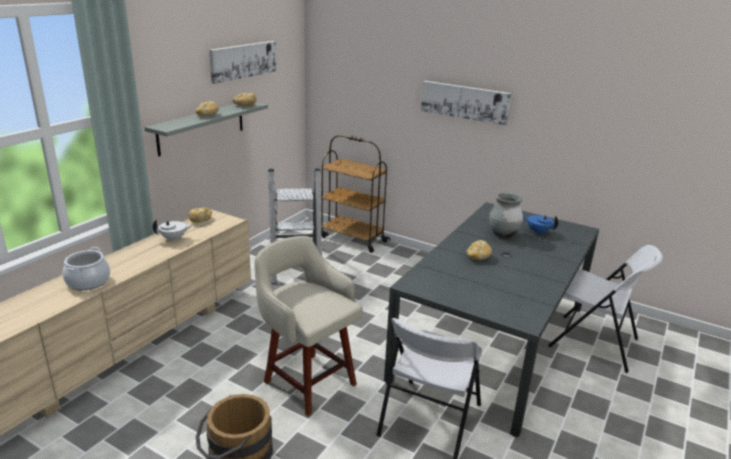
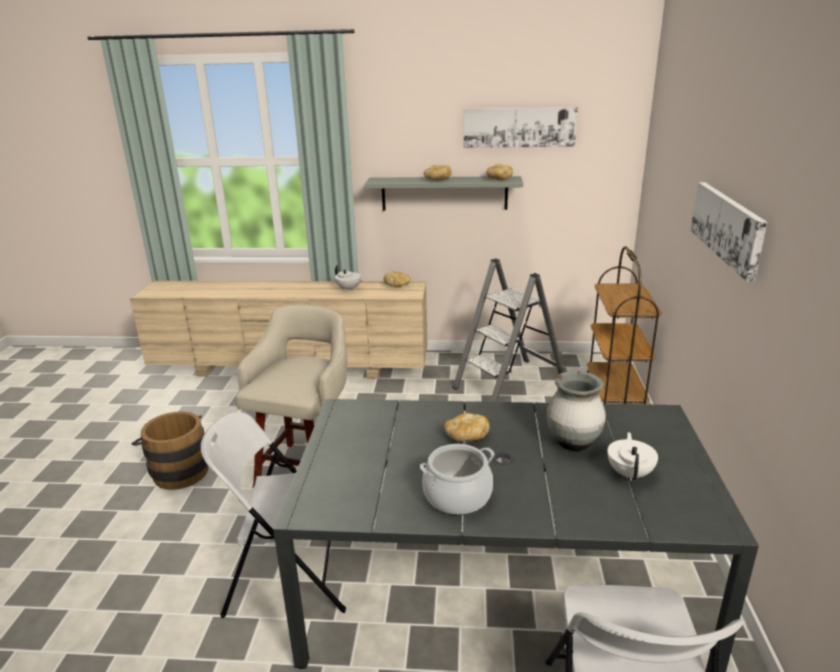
camera: 65 degrees right, 0 degrees up
(88, 282) = (251, 290): cooking pot -> cooking pot (457, 496)
(538, 232) = (630, 473): blue teapot -> white teapot

